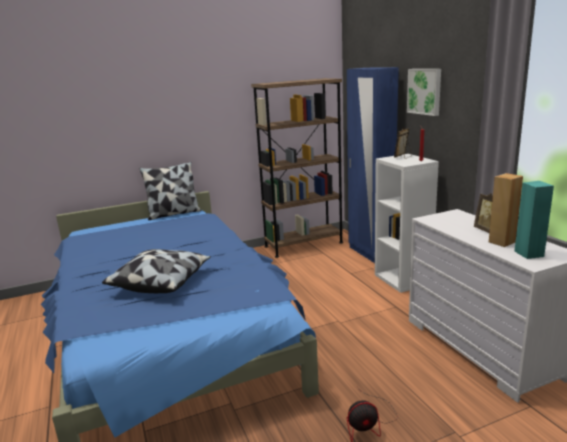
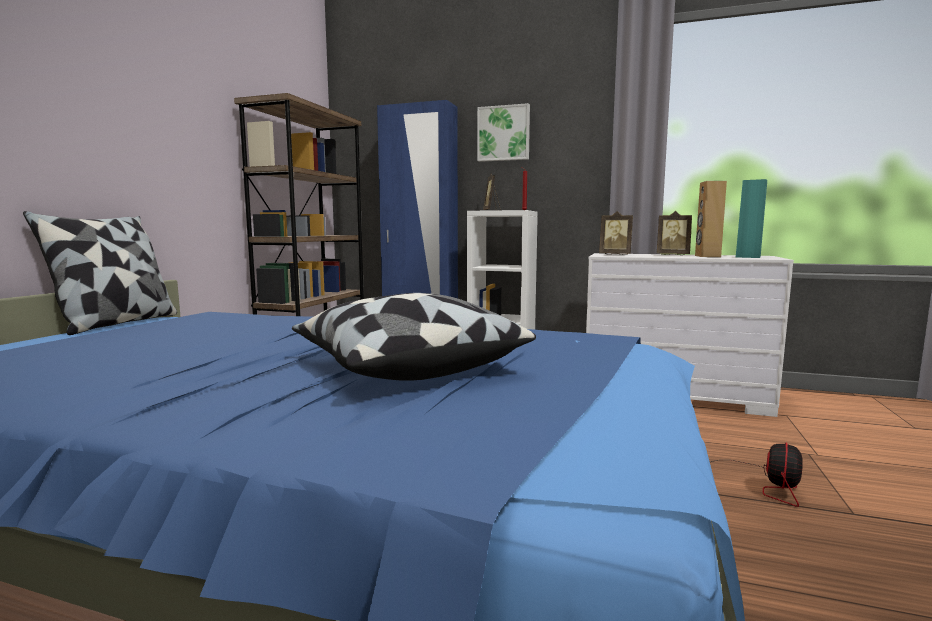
camera: 50 degrees left, 10 degrees down
(446, 219) = (615, 255): none -> picture frame

